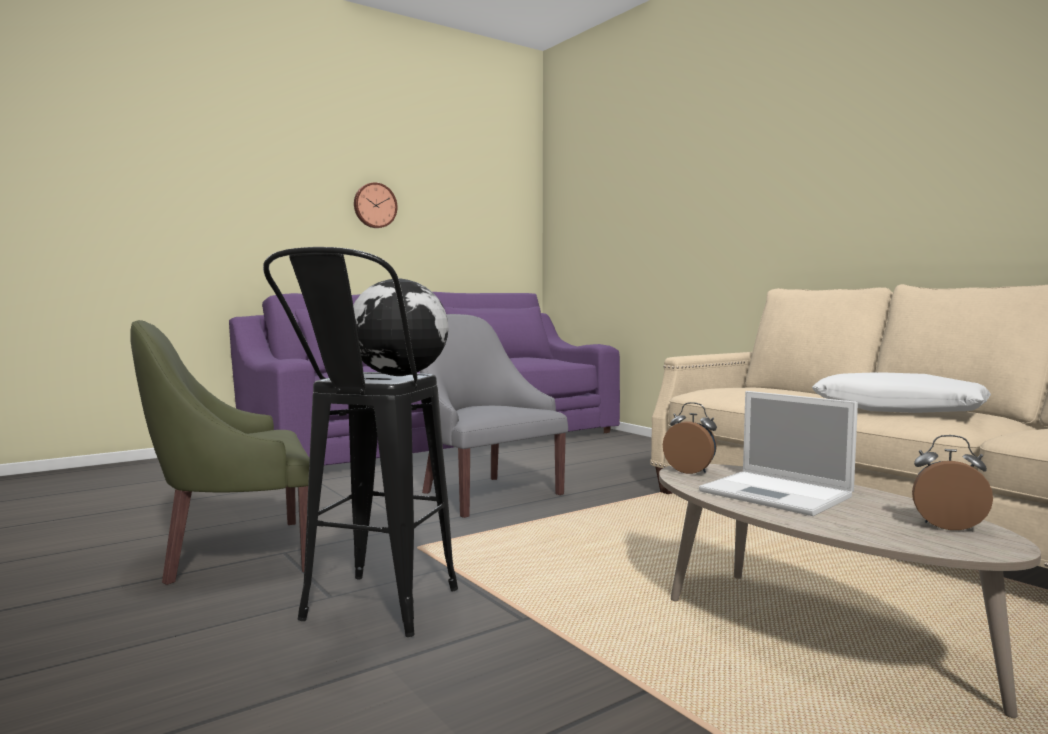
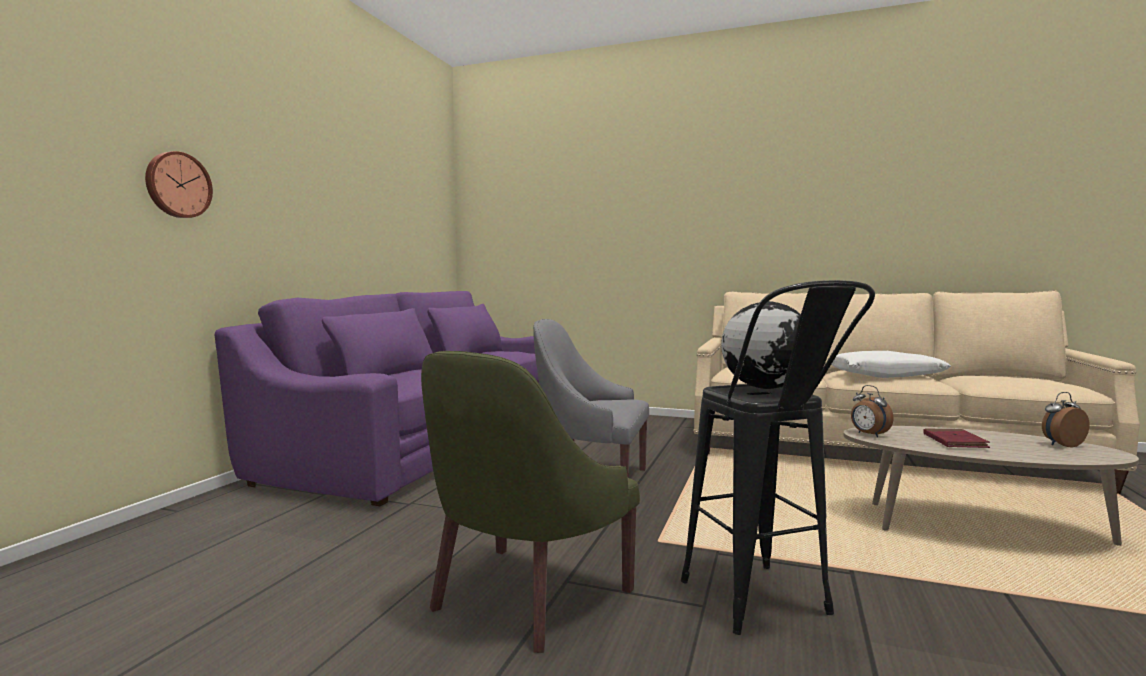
camera: 35 degrees left, 0 degrees up
(374, 205) = (340, 201): wall clock -> wall clock (177, 185)
(691, 471) = (869, 434): alarm clock -> alarm clock turned 120 degrees counterclockwise
(778, 494) = (954, 442): laptop -> red book

